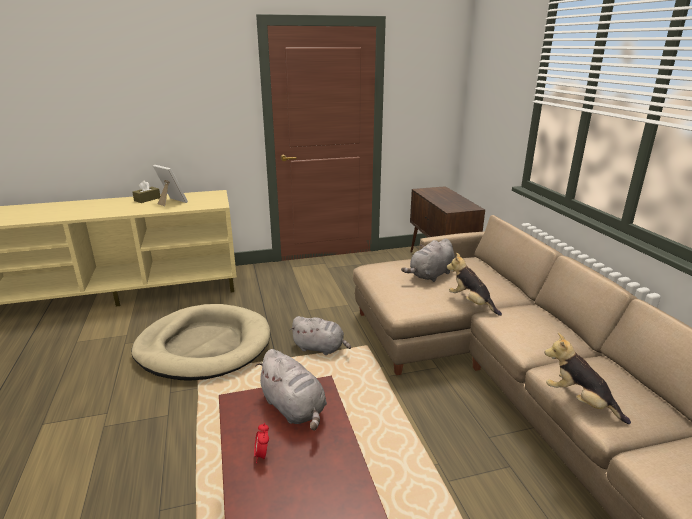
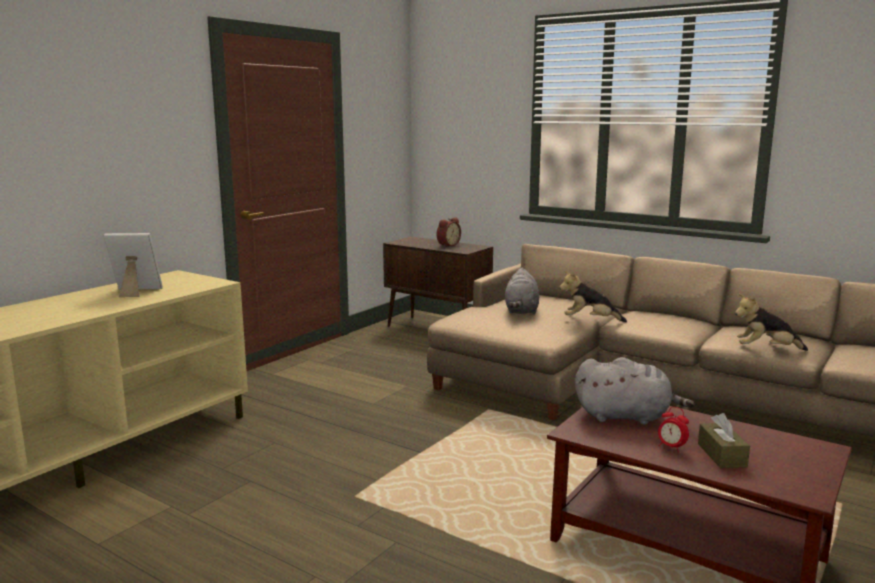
camera: 40 degrees left, 10 degrees down
(147, 199) = (82, 296): brown tissue box -> brown tissue box (721, 455)
(204, 346) = (312, 474): beige dog bed -> none
(320, 348) = (449, 427): grey plush toy -> none
(451, 200) = (447, 245): none -> alarm clock

